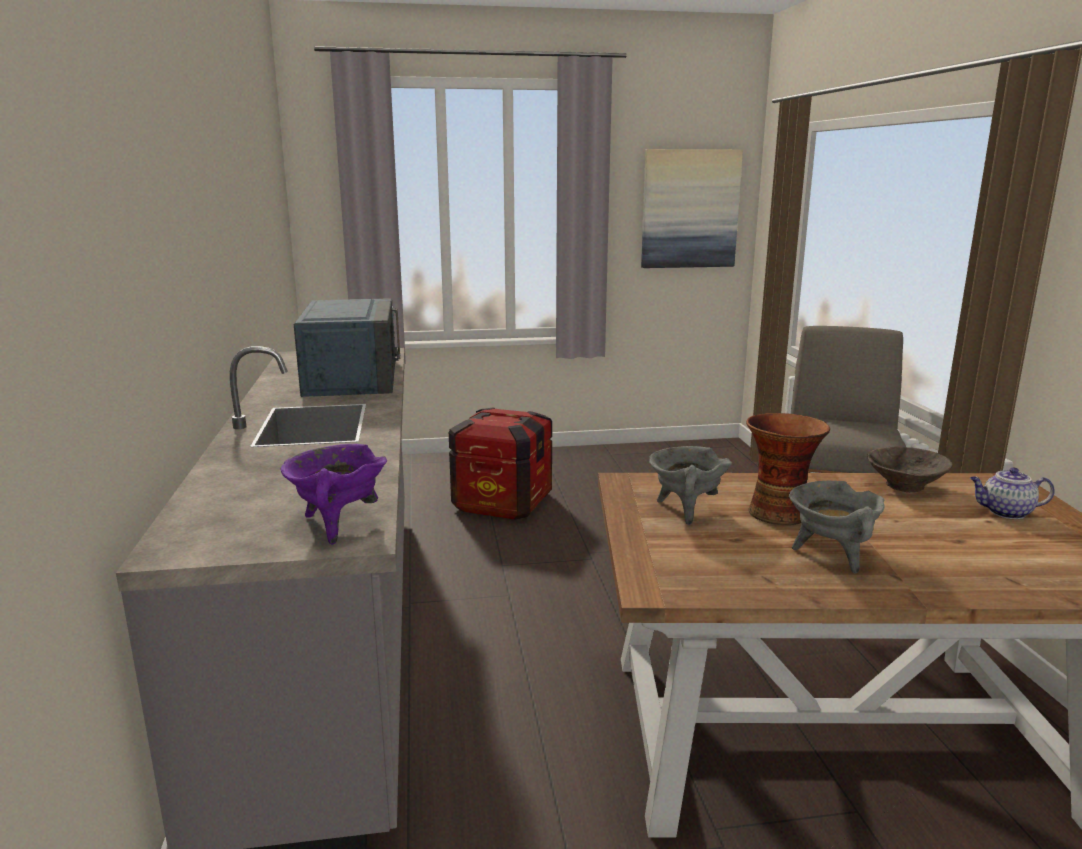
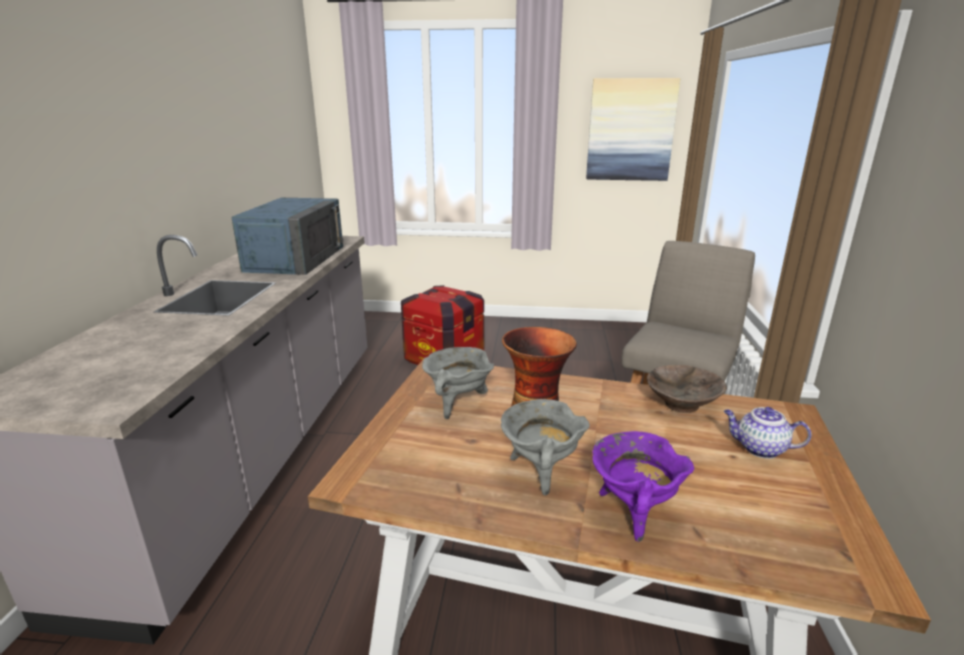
camera: 15 degrees right, 5 degrees up
(337, 525) = (115, 391): purple cooking pot -> purple cooking pot (633, 511)

